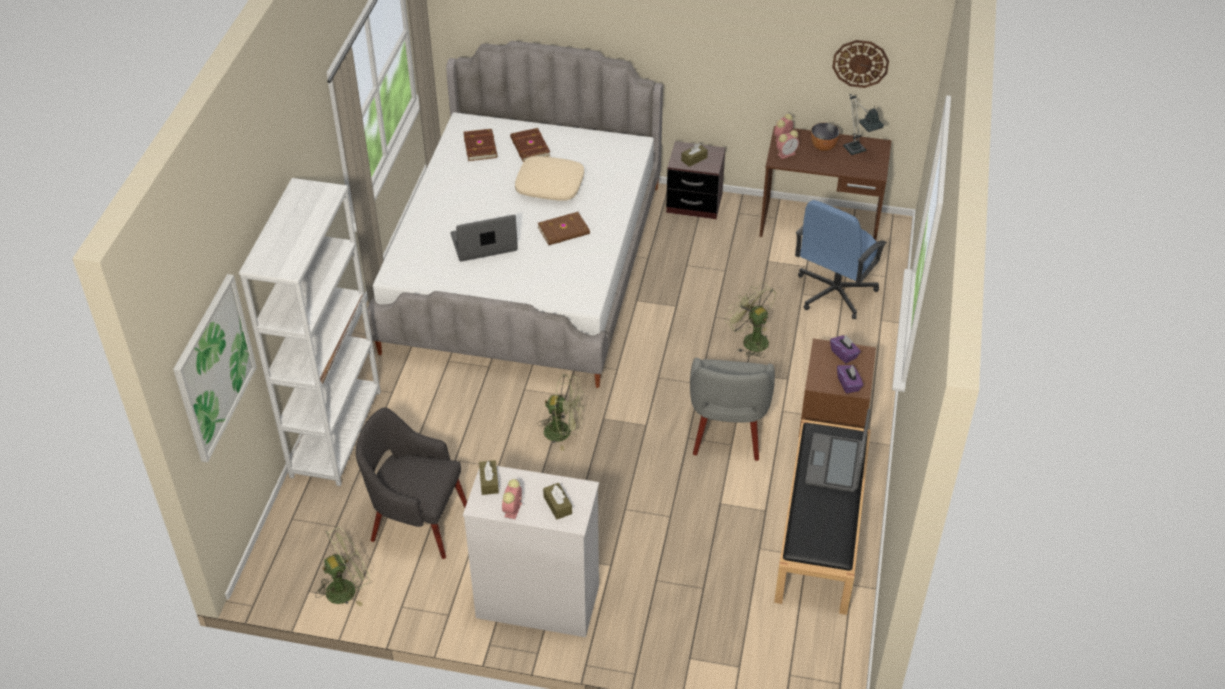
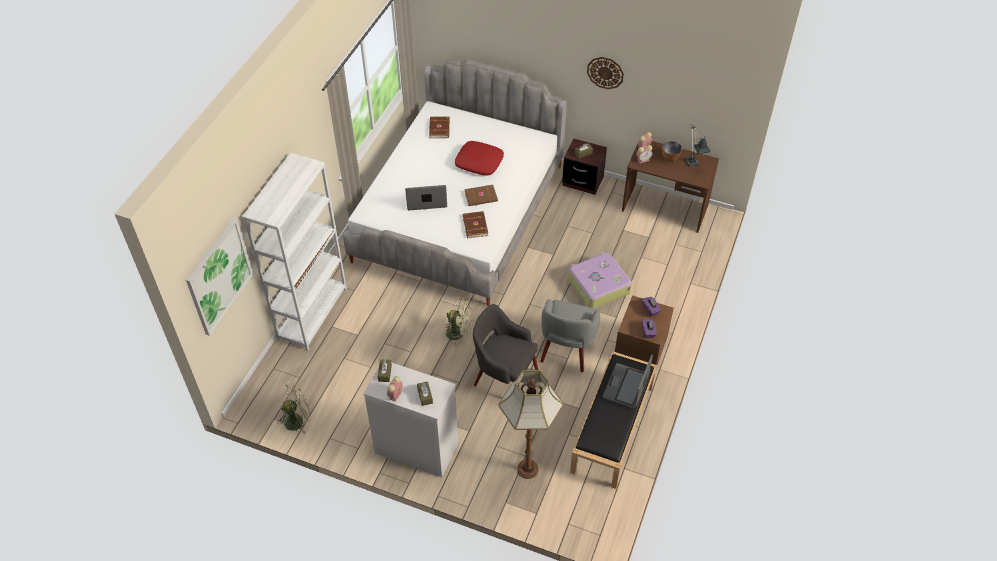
camera: 10 degrees right, 5 degrees up
(417, 522) = (351, 382): grey armchair -> grey armchair (504, 377)
(529, 147) = (472, 133): brown book -> brown book (474, 226)
(549, 186) = (479, 163): beige pillow -> red pillow
(711, 608) = (528, 470): none -> floor lamp
(750, 340) = (597, 285): green fan -> suitcase
(834, 292) = (663, 259): blue office chair -> none
(860, 63) = (700, 105): wall clock -> wall clock (605, 72)

